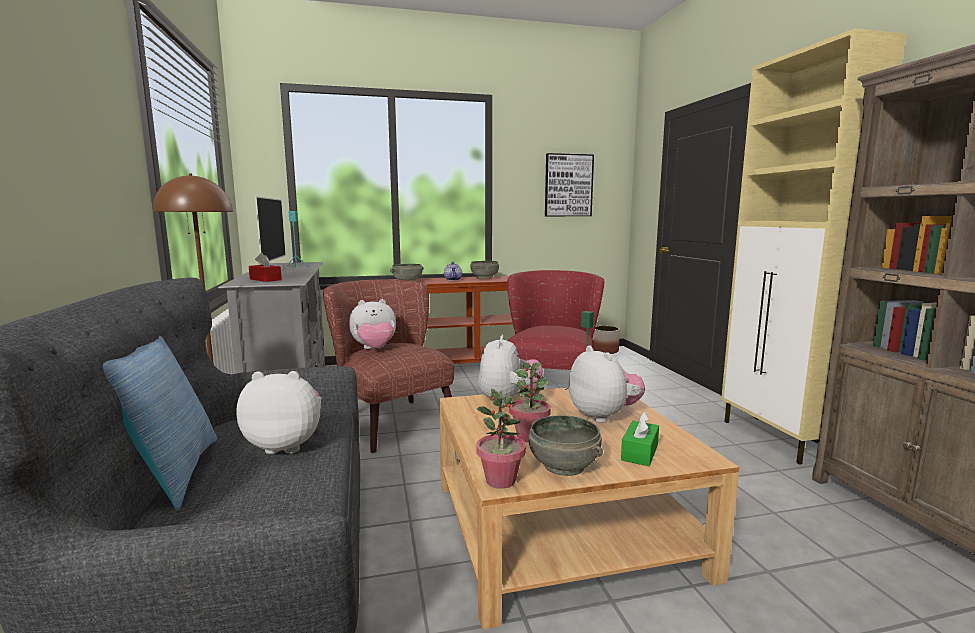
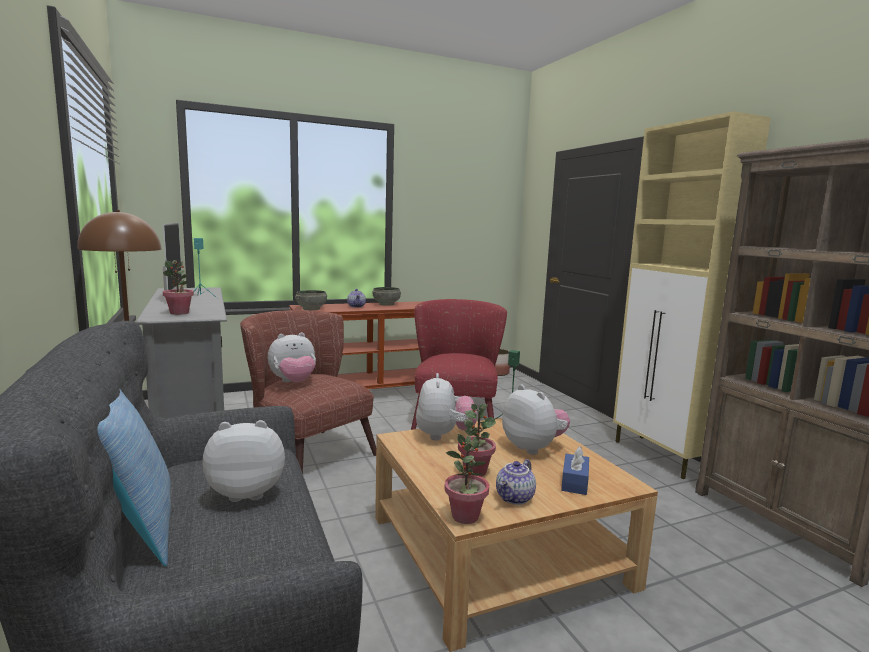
camera: 10 degrees left, 0 degrees up
(265, 279) = (179, 313): red tissue box -> potted plant
(564, 465) = (515, 498): grey bowl -> teapot
(568, 185) = (464, 214): picture -> none
(639, 452) = (574, 482): green tissue box -> blue tissue box

